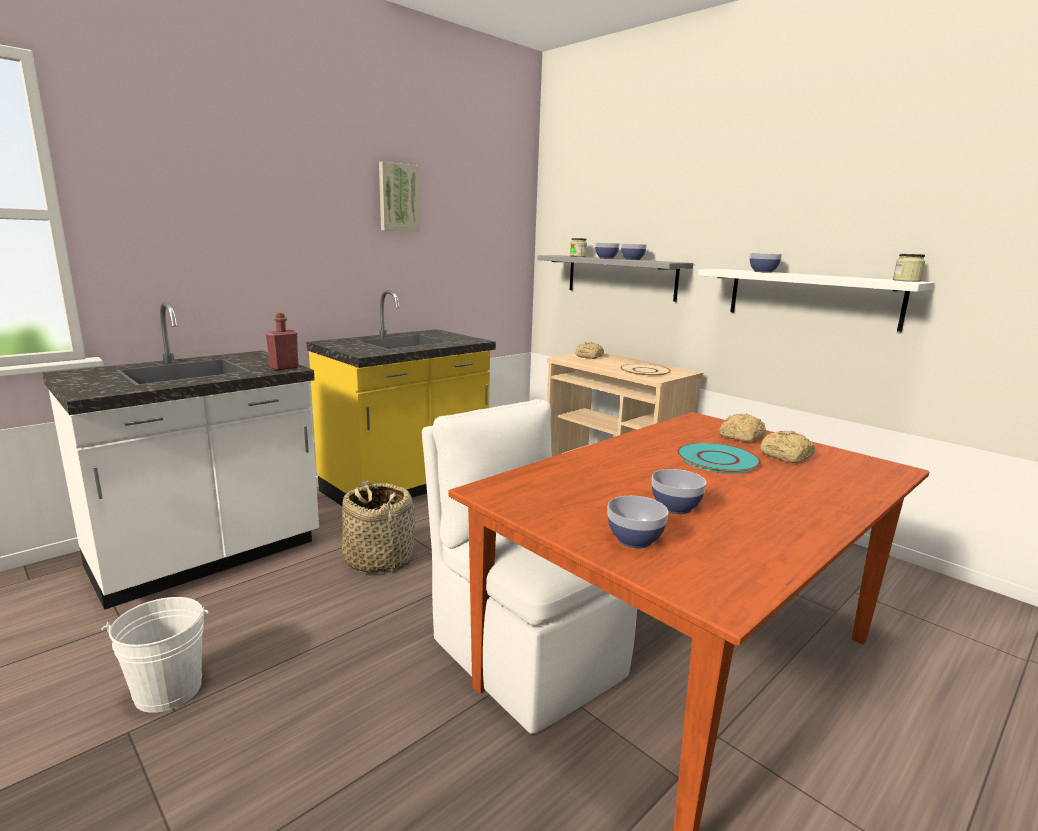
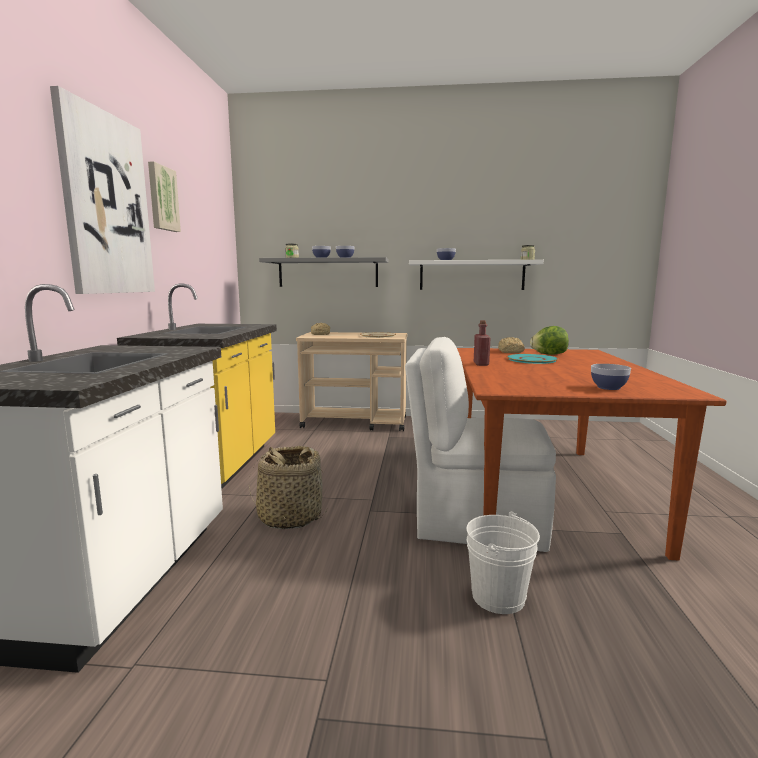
camera: 40 degrees left, 5 degrees down
(168, 690) = (292, 674): white bucket -> white bucket (498, 596)
(284, 368) = (190, 348): red bottle -> red bottle (481, 364)
(311, 214) = (106, 204): none -> picture
(675, 507) = (580, 376): bowl -> none
(786, 456) = (549, 354): bread -> lettuce

